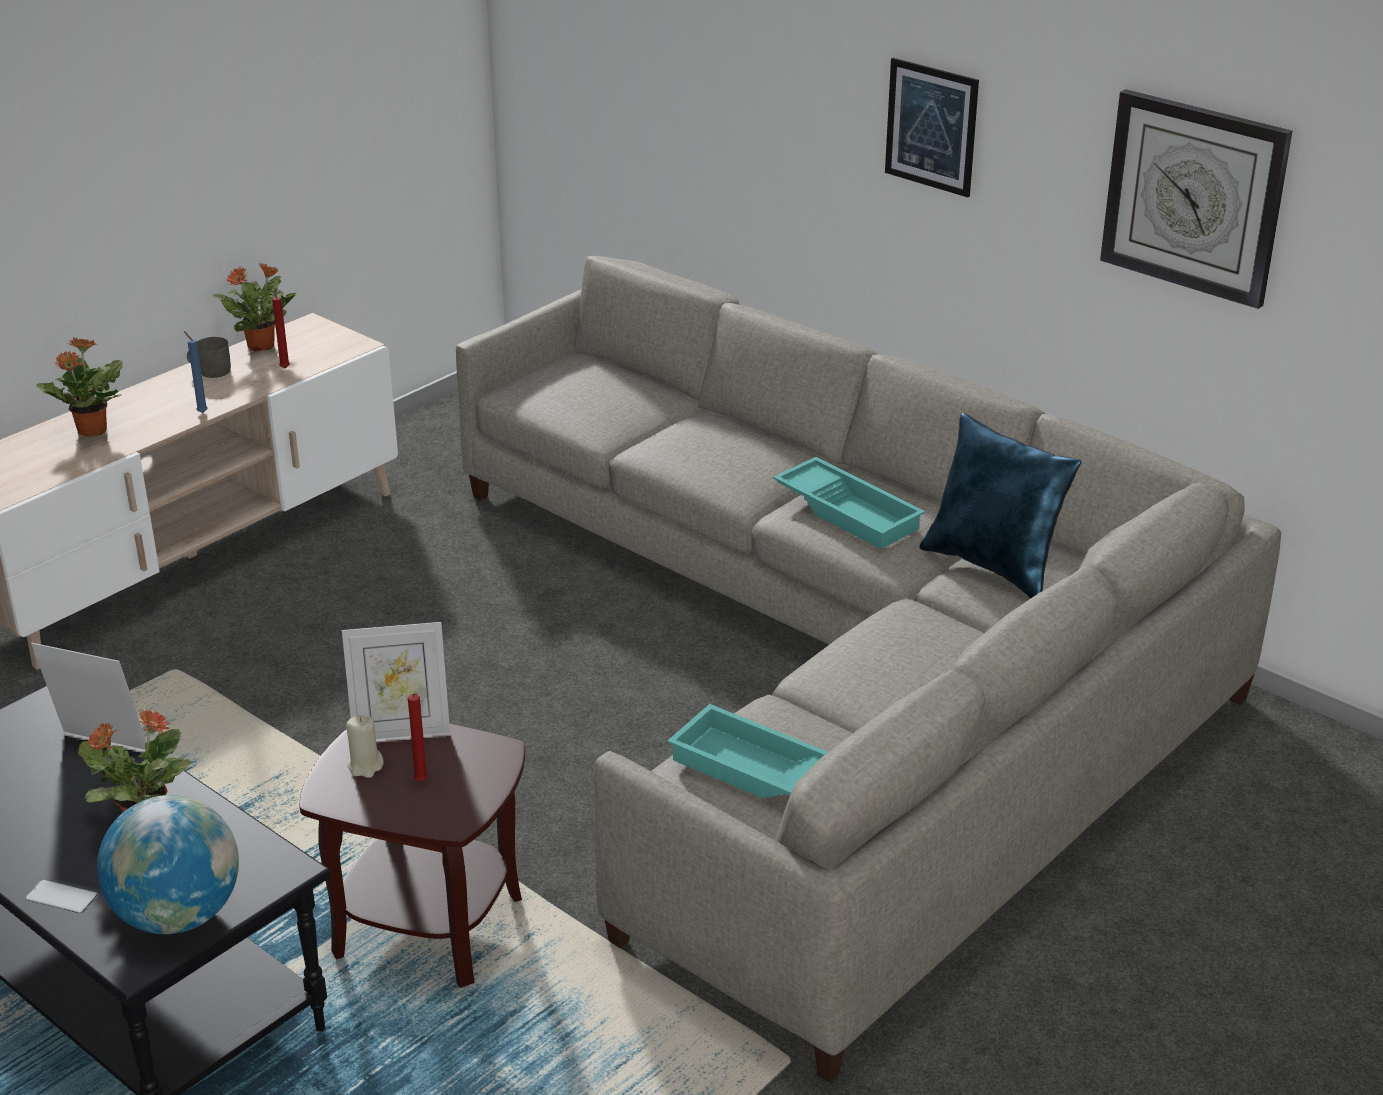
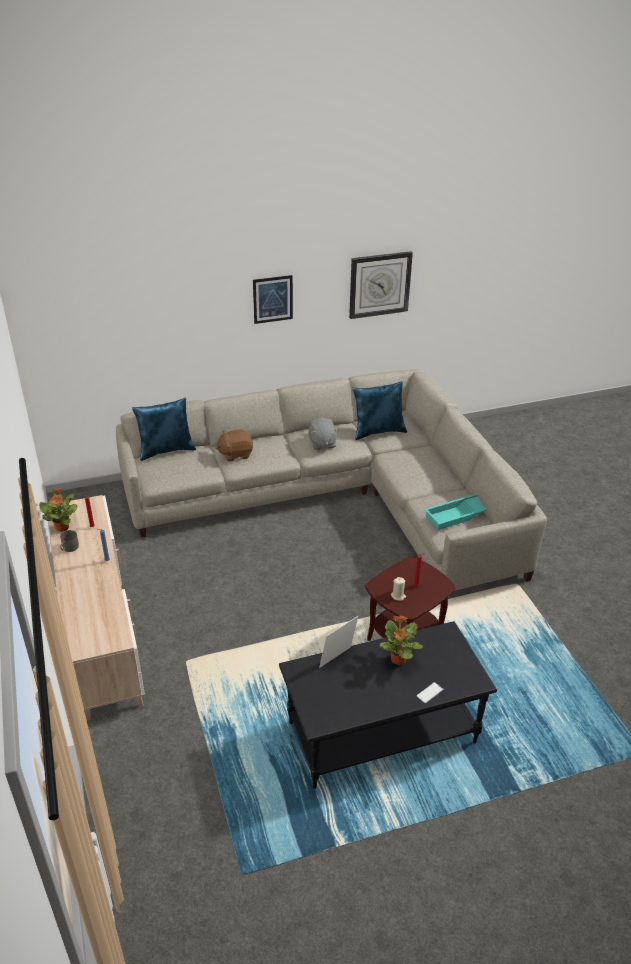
camera: 60 degrees left, 5 degrees up
(91, 431) = (87, 598): potted plant -> none
(178, 916) = (459, 664): globe -> none
(401, 730) = (382, 581): picture frame -> none
(624, 366) = (166, 450): none -> blue pillow
(692, 433) = (235, 454): none -> brown plush toy
(849, 511) = (322, 443): turquoise tray -> grey plush toy

